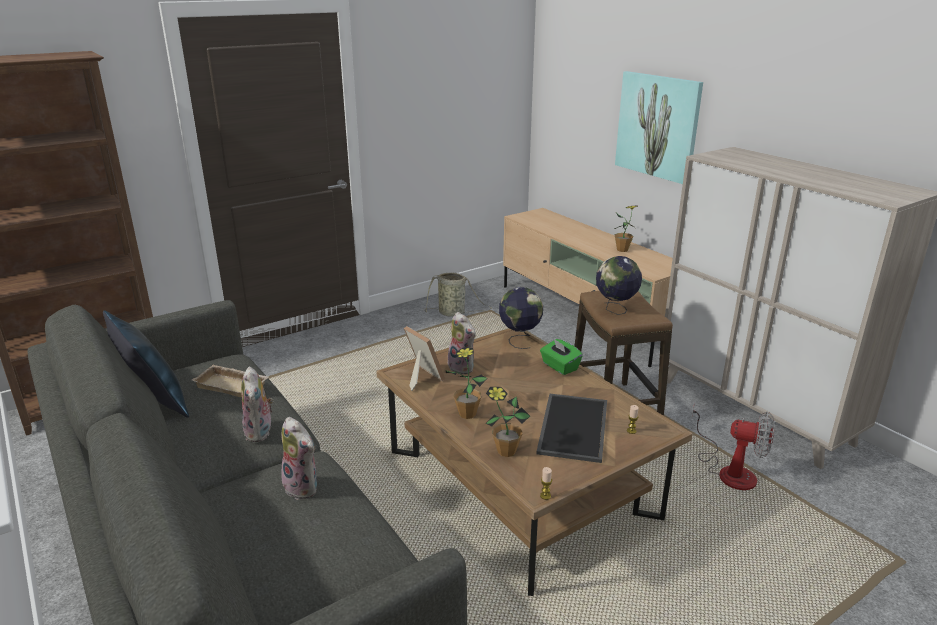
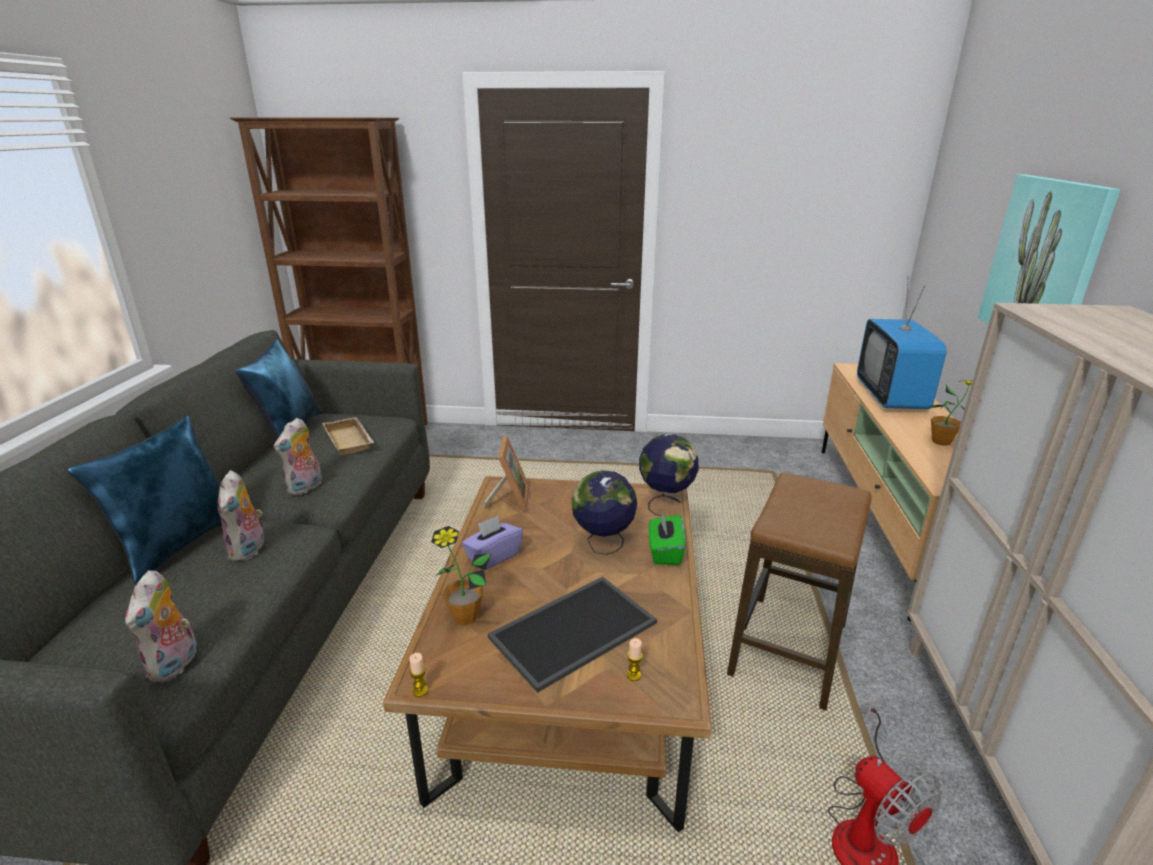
camera: 40 degrees right, 0 degrees up
(231, 513) = (181, 544): none -> blue pillow
(453, 313) = (728, 461): basket -> none
(463, 367) = (564, 507): plush toy -> plush toy (176, 665)
(467, 414) = (493, 556): potted plant -> purple tissue box
(564, 230) = (891, 396): none -> television
(615, 310) = (794, 509): globe -> globe (603, 545)

